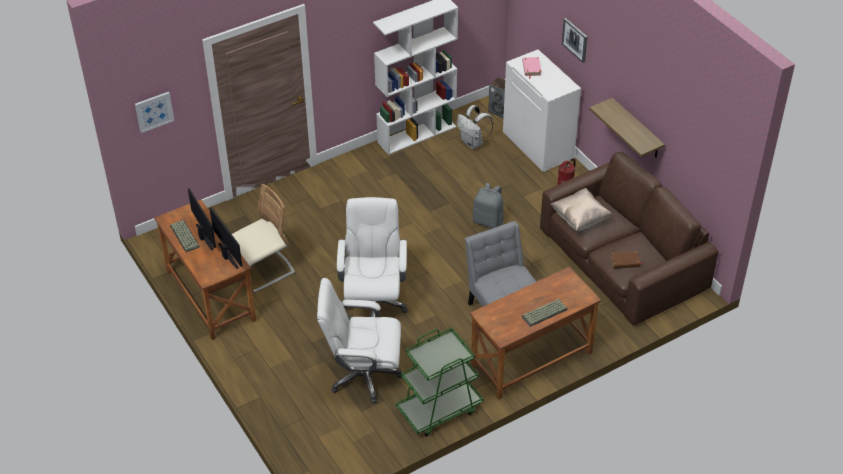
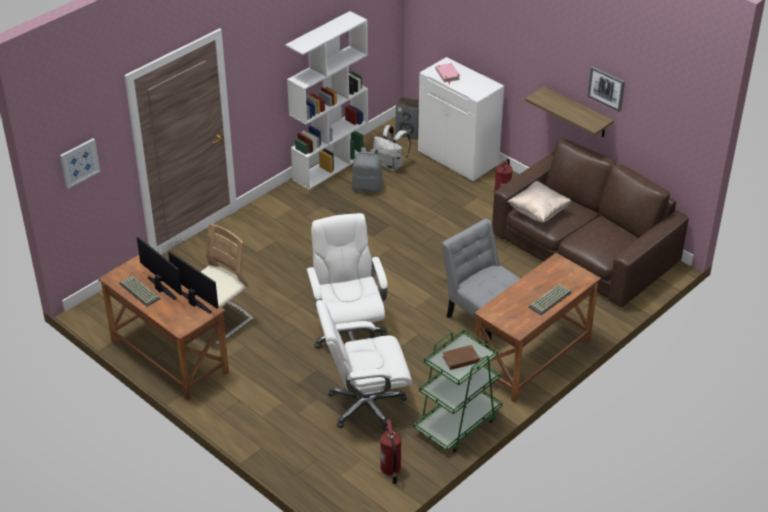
camera: 15 degrees left, 5 degrees down
(363, 441) = (390, 470): none -> fire extinguisher
(488, 221) = (436, 235): grey backpack -> grey backpack (367, 187)
(575, 40) = (493, 35): picture -> picture (606, 88)
(625, 261) = (600, 244): brown book -> brown book (461, 359)

